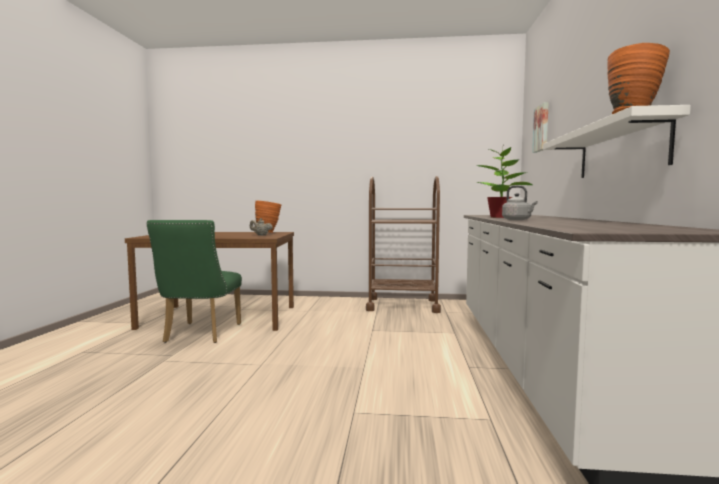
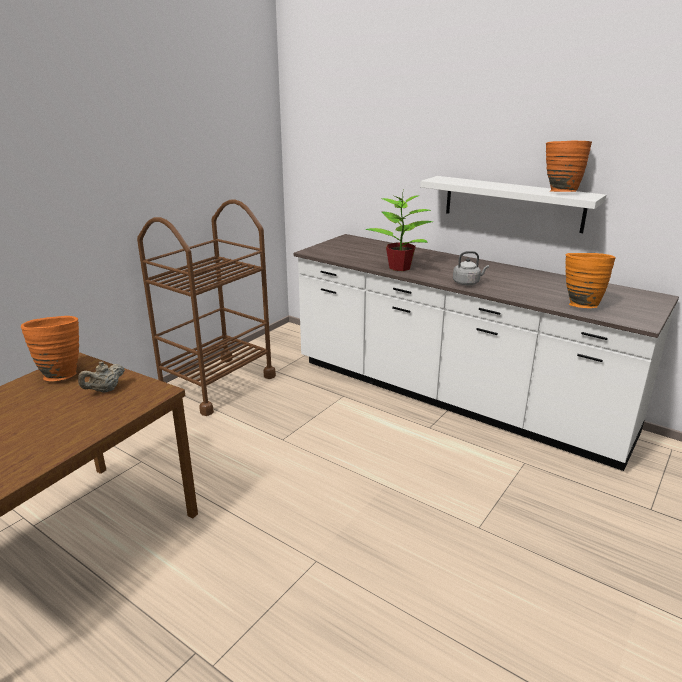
camera: 60 degrees left, 20 degrees up
(199, 335) = (123, 604): green chair -> none
(542, 128) = (347, 132): picture -> none
(570, 226) = (580, 304): none -> orange vase

